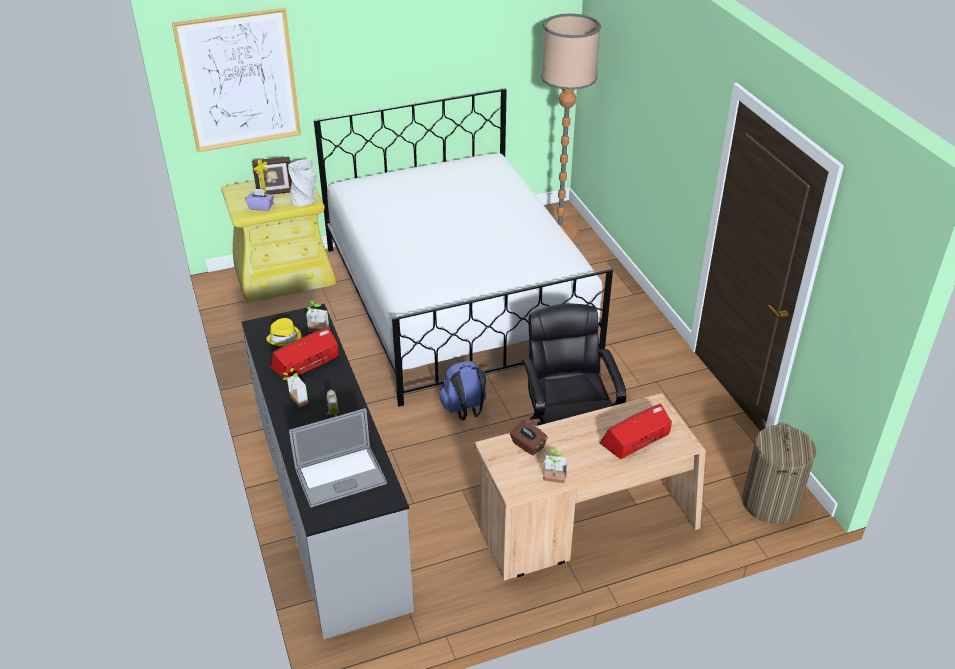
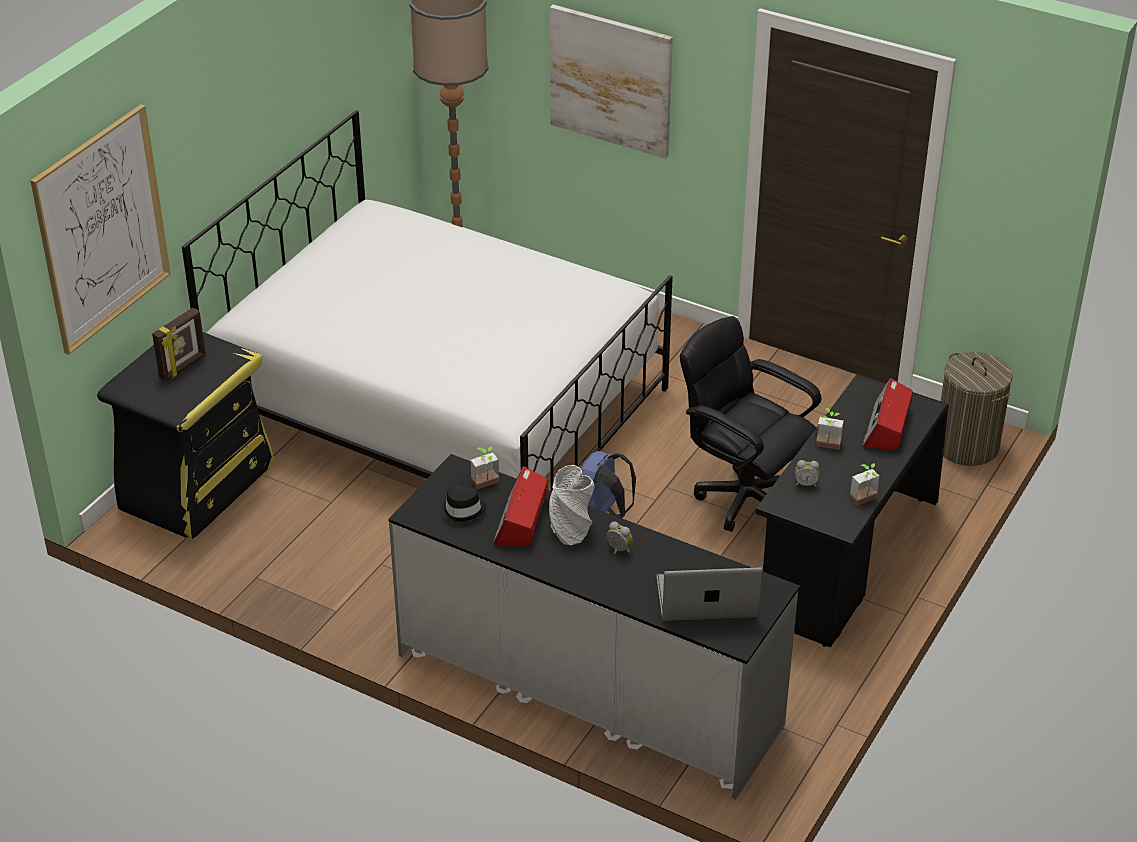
camera: 40 degrees left, 0 degrees up
(261, 207) = (190, 392): purple tissue box -> none
(285, 338) = (462, 509): yellow hat -> black hat
(286, 277) = (199, 486): yellow nightstand -> black nightstand
(295, 401) = (565, 560): potted plant -> potted plant (827, 447)
(305, 199) = (231, 357): grey vase -> grey vase (570, 529)
(340, 476) = (706, 598): laptop -> laptop turned 120 degrees counterclockwise
(527, 445) = (805, 484): brown tissue box -> alarm clock
(587, 529) = (845, 560): beige desk -> black desk
(656, 119) = (611, 80): none -> picture

